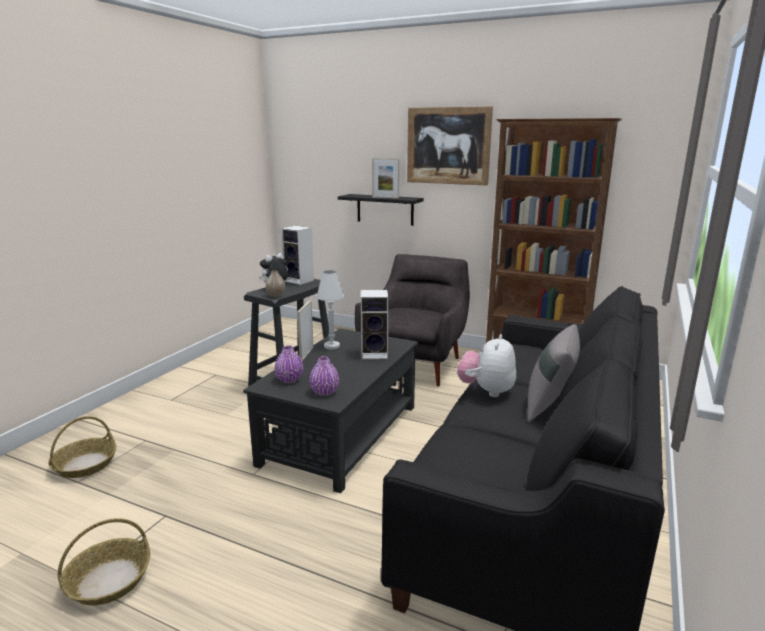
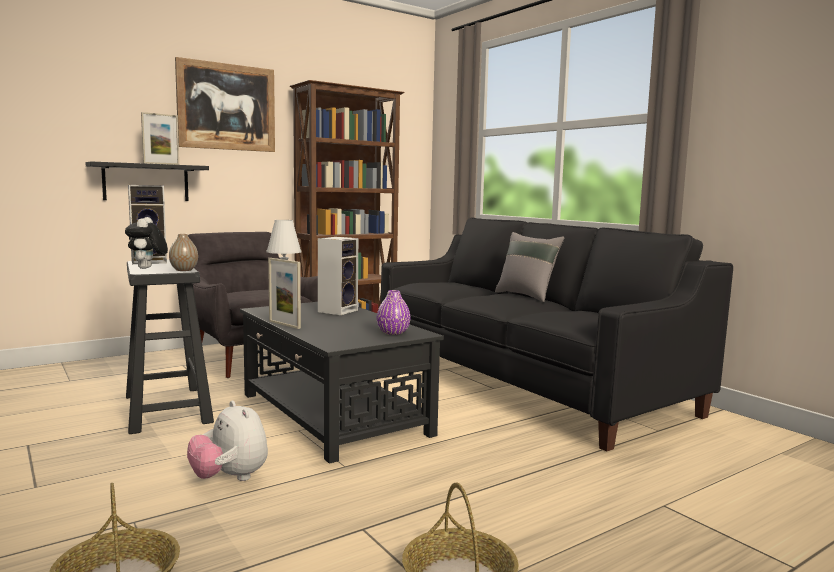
camera: 60 degrees left, 10 degrees down
(289, 379) = (339, 337): purple vase -> none
(486, 391) = (484, 299): plush toy -> plush toy (230, 478)

